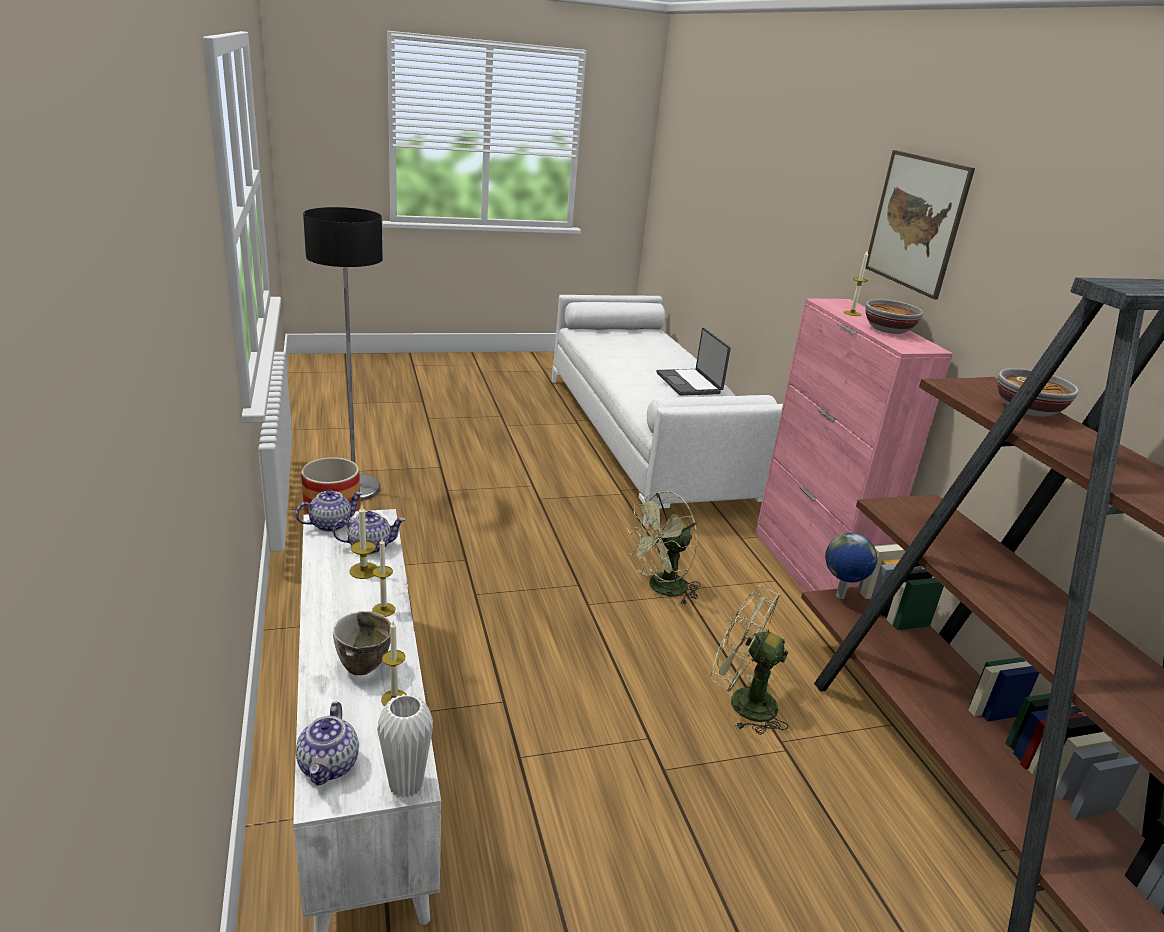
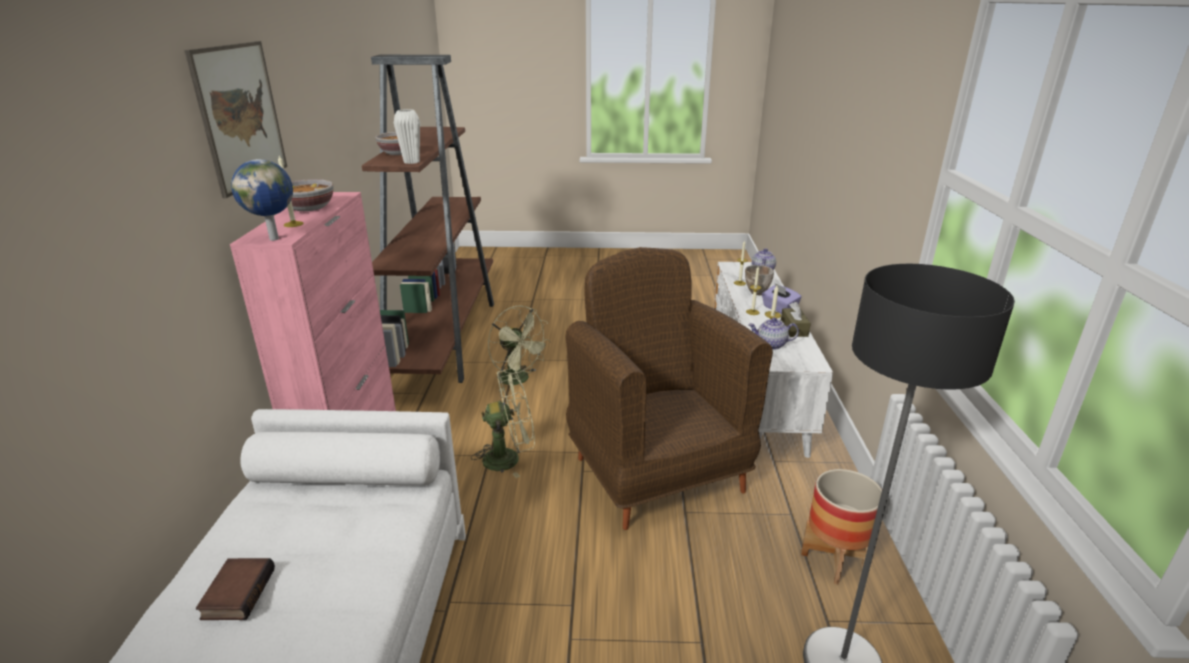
camera: 160 degrees left, 0 degrees up
(325, 579) = (794, 329): none -> brown tissue box
(331, 524) = (806, 362): teapot -> none
(334, 623) = (779, 309): none -> purple tissue box
(406, 785) = (731, 264): white vase -> white vase (411, 162)
(499, 591) = (657, 473): none -> brown armchair
(690, 383) = (237, 593): laptop -> book
(840, 597) = (417, 363): globe -> globe (275, 238)

